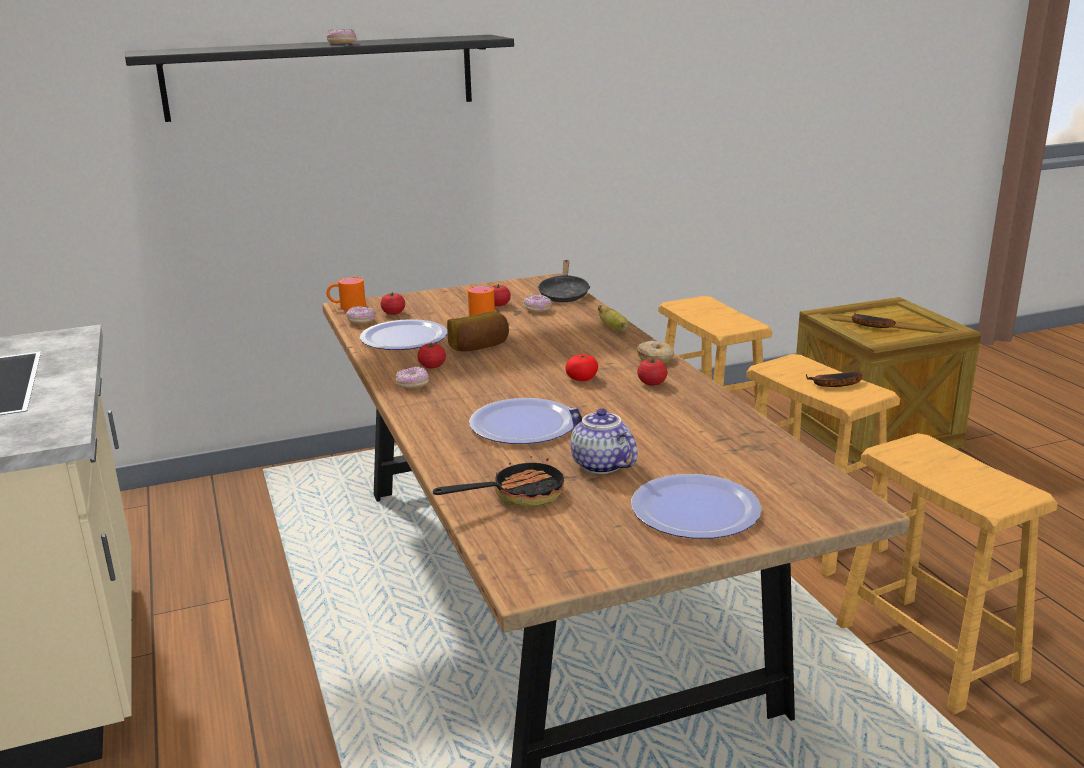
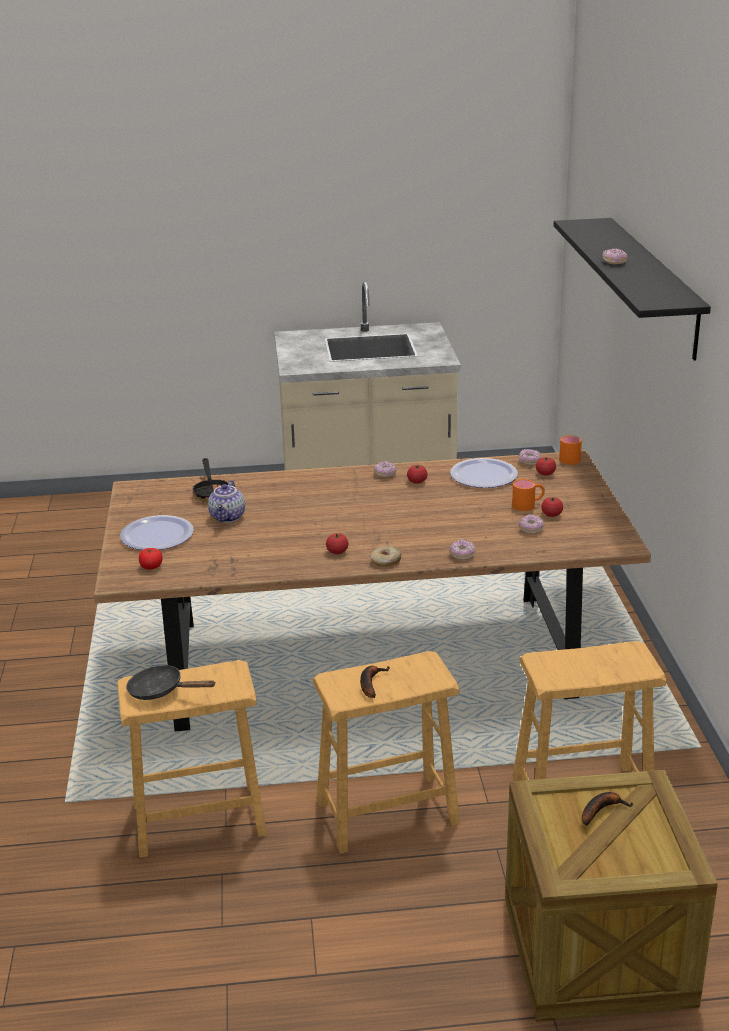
camera: 105 degrees right, 5 degrees up
(479, 346) = (449, 499): bread -> none
(522, 424) = (300, 502): plate -> none
(564, 294) = (573, 545): black frying pan -> black frying pan (161, 691)
(582, 378) = (363, 528): tomato -> tomato (151, 566)
(599, 465) = (228, 517): teapot -> teapot turned 120 degrees clockwise
(614, 329) = (462, 555): banana -> donut

